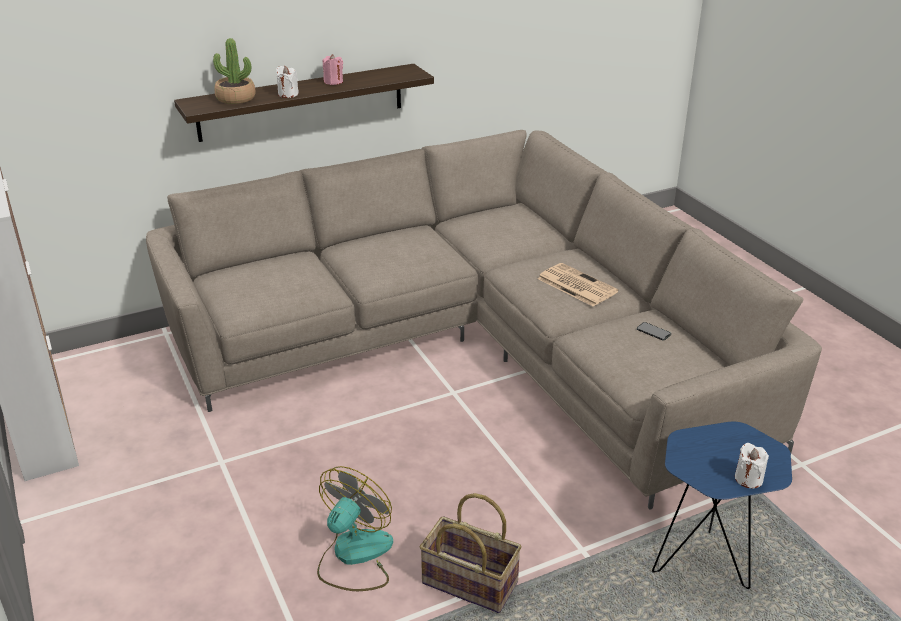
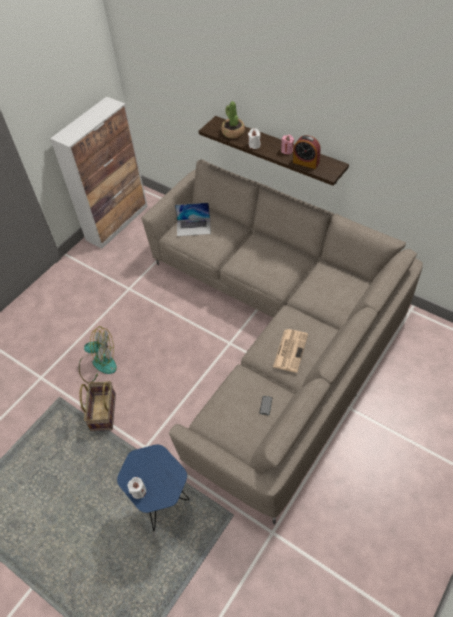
camera: 65 degrees right, 20 degrees up
(250, 287) = (193, 227): none -> laptop
(375, 79) = (306, 162): none -> alarm clock

